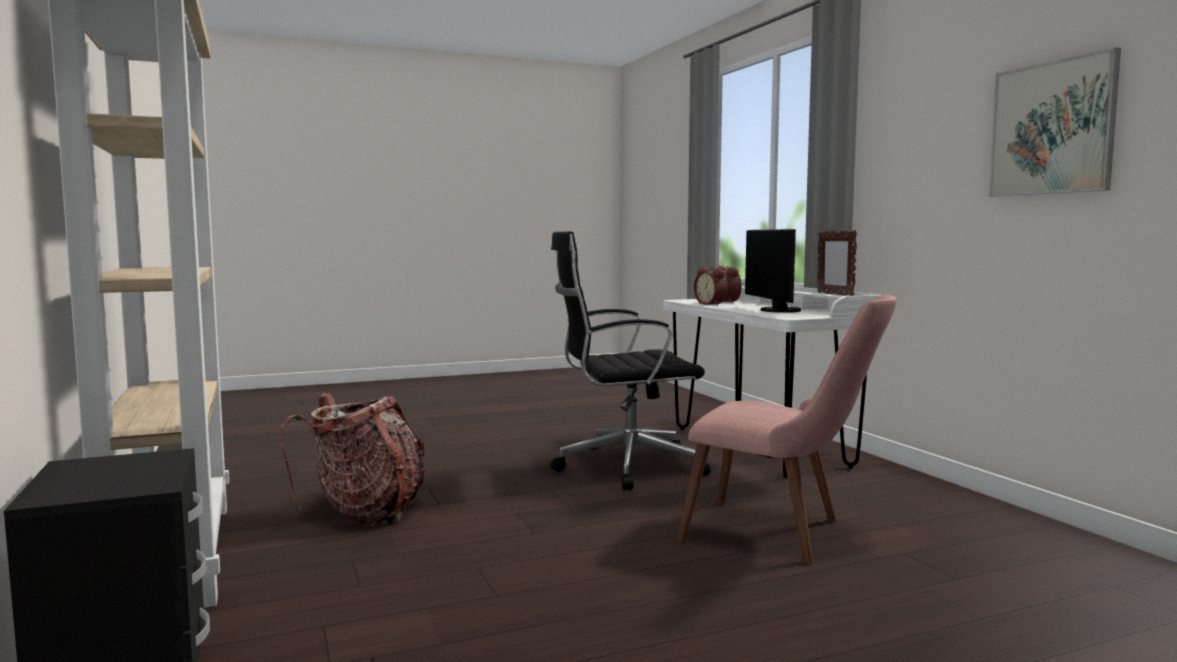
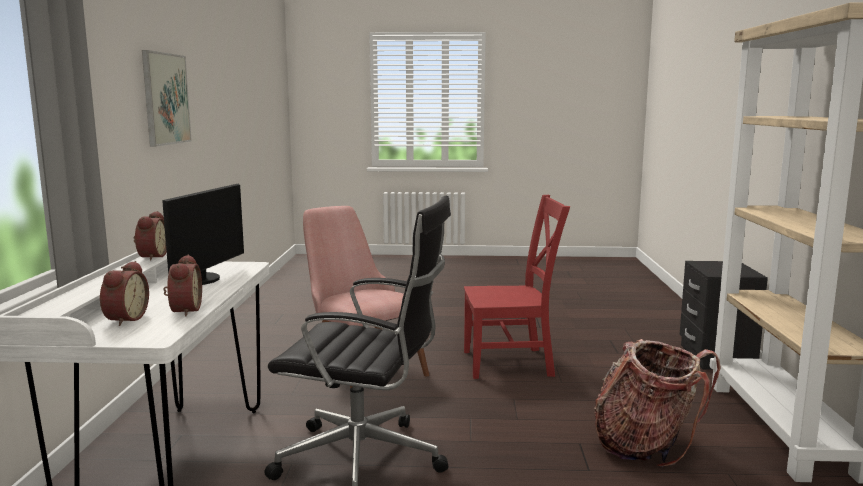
camera: 155 degrees left, 5 degrees up
(575, 585) = (512, 363): none -> red chair
(835, 294) = (151, 257): picture frame -> alarm clock

